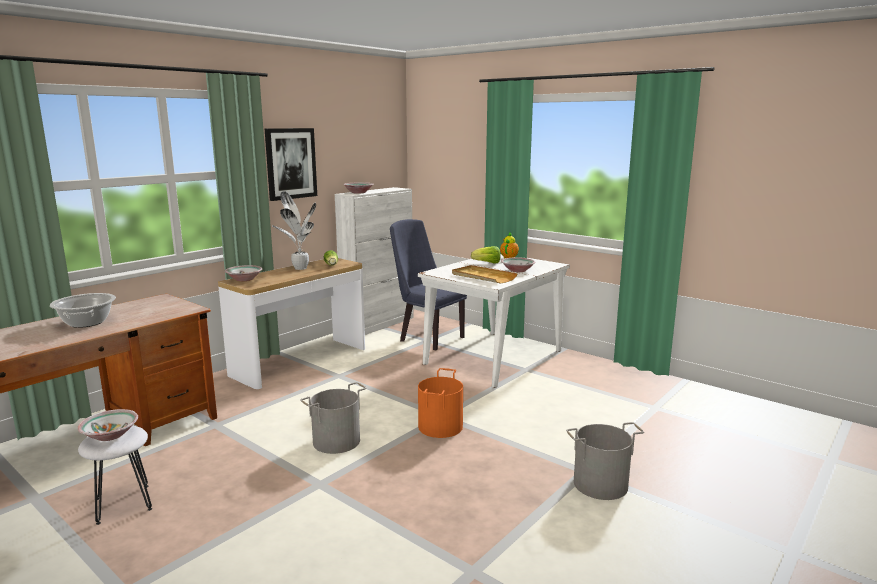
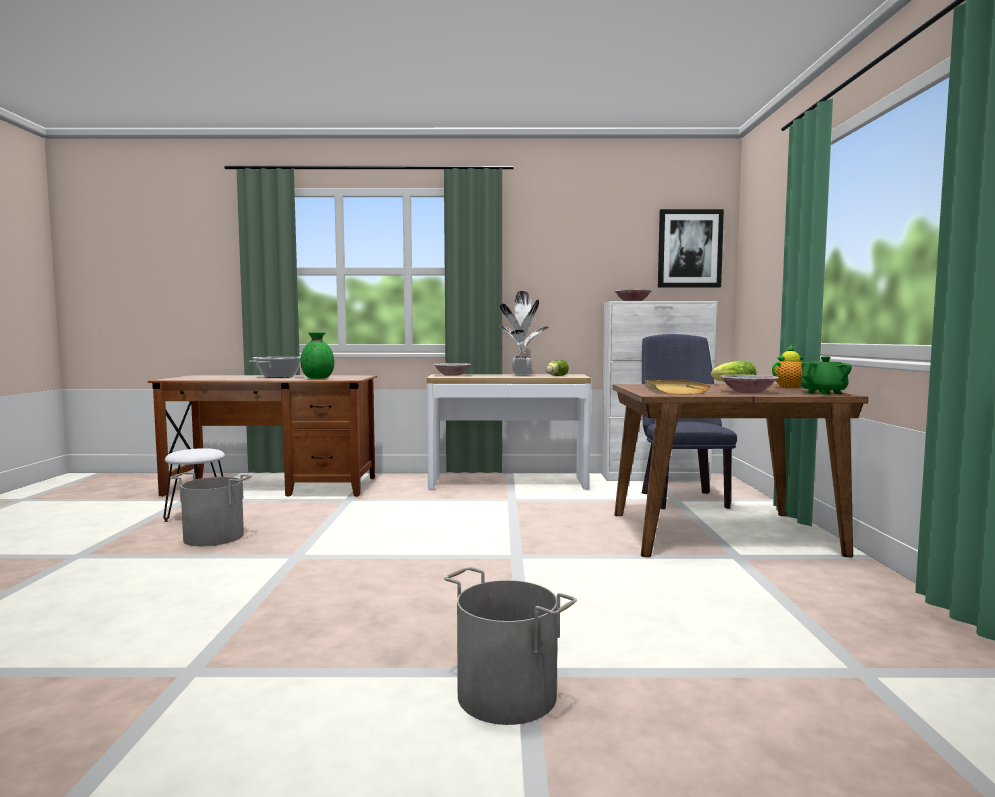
camera: 50 degrees right, 10 degrees down
(111, 435) = (195, 450): bowl -> none
(150, 315) = (318, 378): none -> green vase
(290, 163) = (546, 264): picture -> picture (689, 249)
(336, 441) = (384, 537): grey bucket -> grey bucket (214, 537)
(441, 426) = (491, 563): orange bucket -> none
(493, 357) = (719, 533): white dining table -> brown dining table
(546, 264) = (824, 393): none -> green teapot

